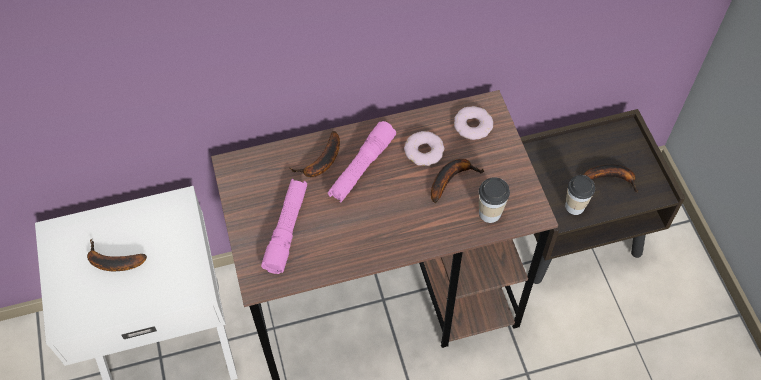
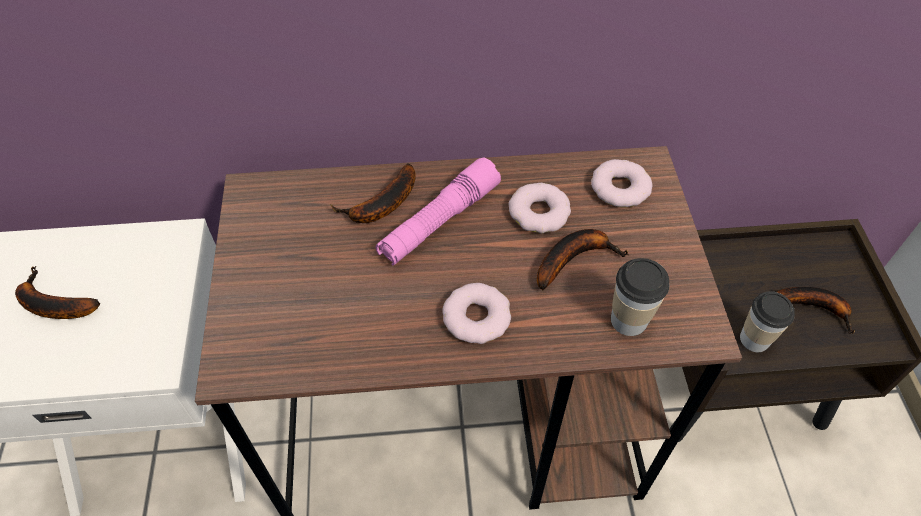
camera: 10 degrees right, 5 degrees down
(287, 229) = (301, 294): pink flashlight -> none
(398, 226) = (476, 317): none -> donut

